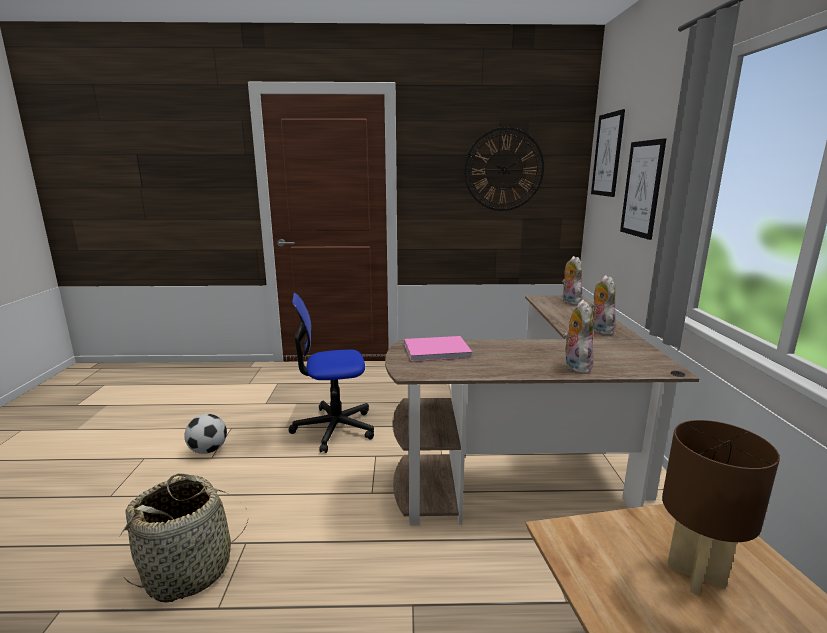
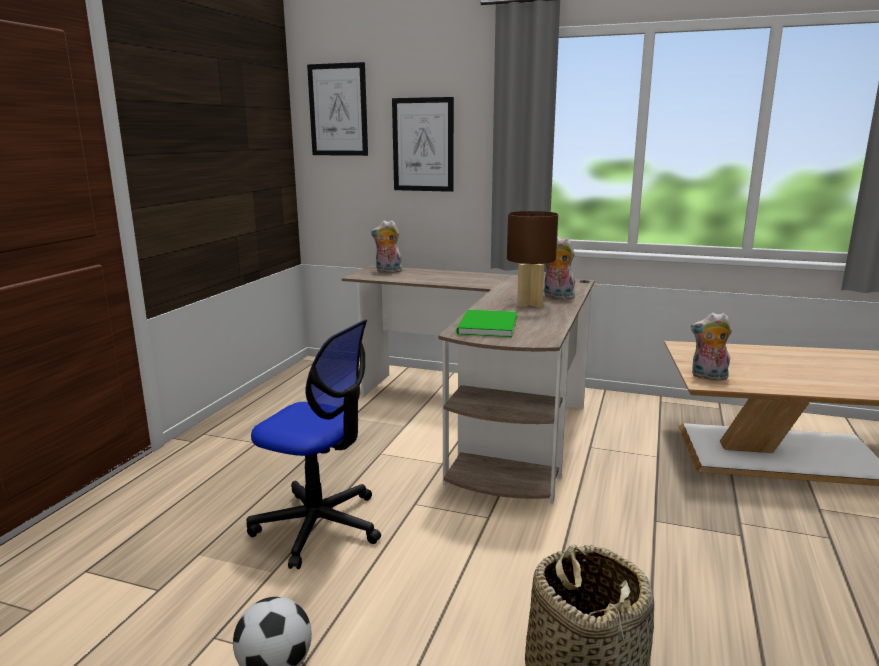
camera: 70 degrees left, 0 degrees up
(334, 428) = (319, 526): office chair -> office chair turned 75 degrees counterclockwise
(434, 350) = (485, 326): pink book -> green book
(504, 170) = (231, 126): wall clock -> none
(599, 330) = (480, 278): plush toy -> plush toy (708, 377)
(696, 576) = (738, 362): brown table lamp -> brown table lamp (530, 304)

